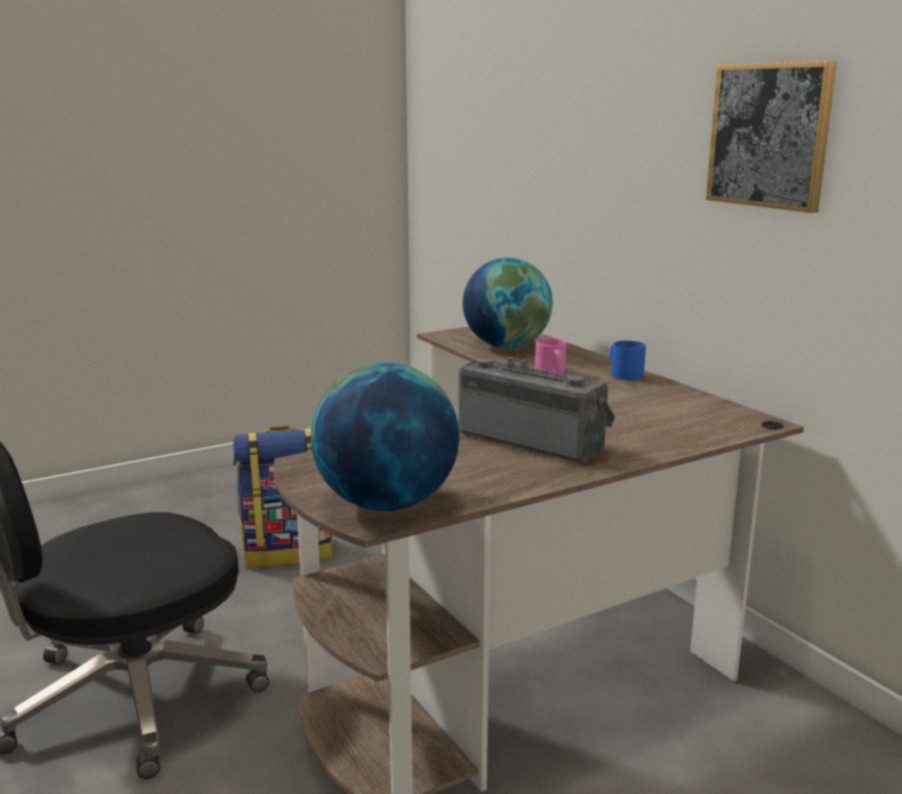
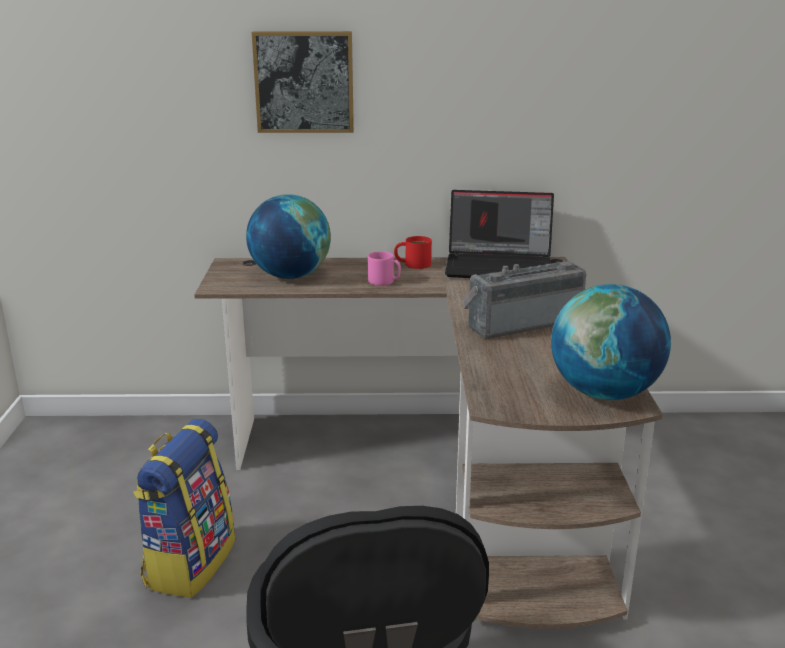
camera: 60 degrees left, 5 degrees up
(623, 373) = (412, 264): blue mug -> red mug
(692, 403) = (500, 266): none -> laptop
(769, 135) = (514, 65): picture -> picture (304, 82)

